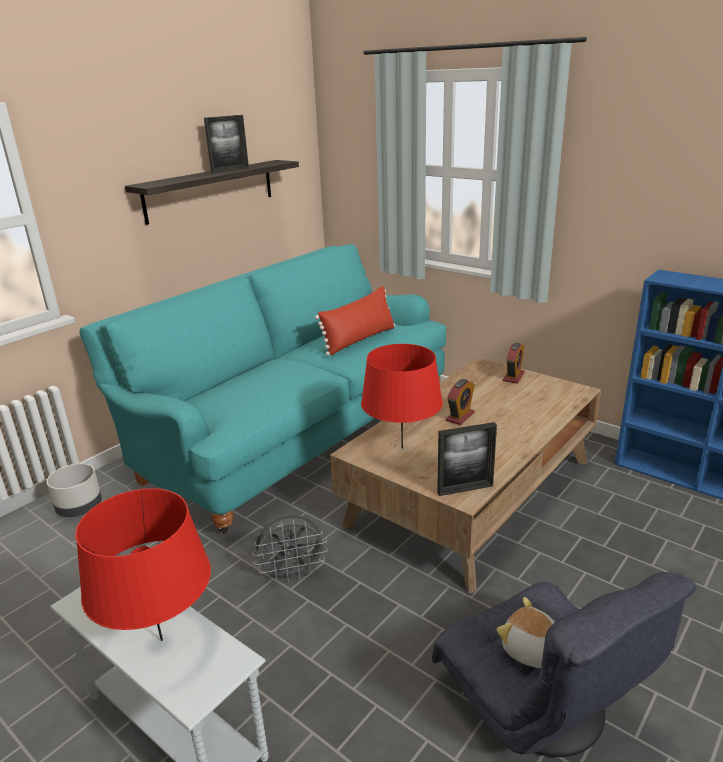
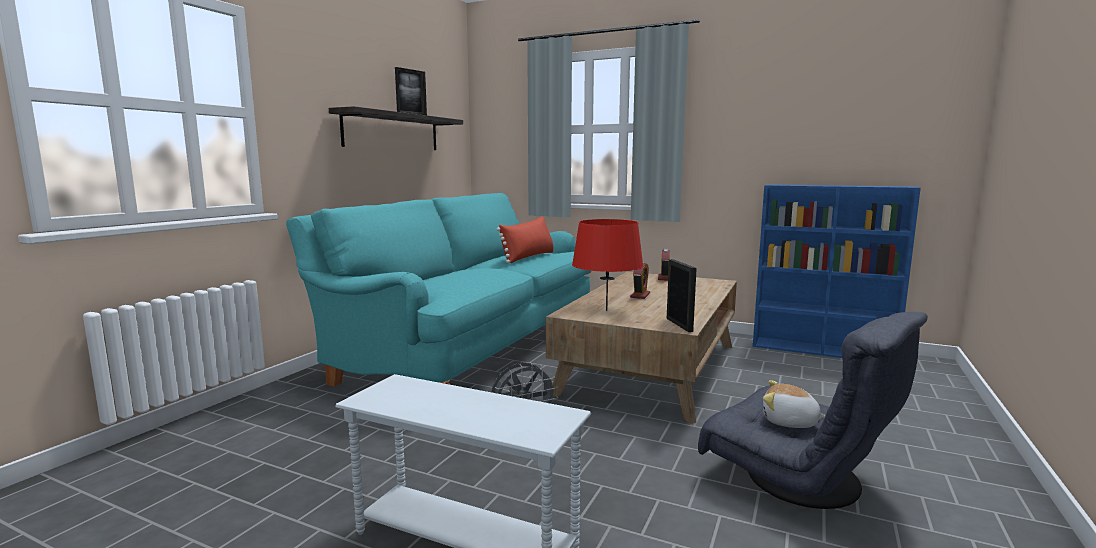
camera: 15 degrees left, 15 degrees down
(80, 508) = (271, 406): grey planter -> none
(162, 639) = (478, 410): red table lamp -> none
(465, 489) = (679, 325): picture frame -> picture frame turned 75 degrees counterclockwise

